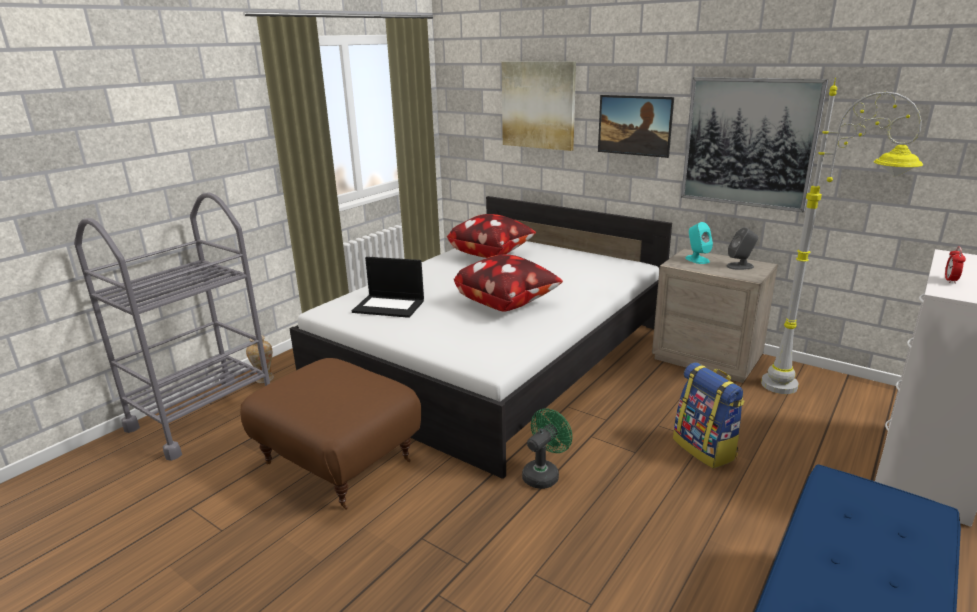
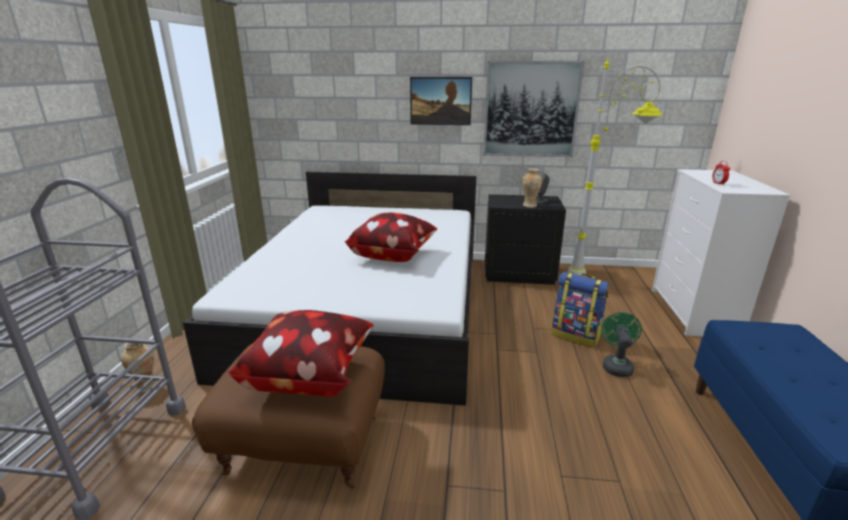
camera: 30 degrees left, 0 degrees up
(390, 306) = (289, 278): laptop -> none
(491, 254) = (334, 219): pillow -> pillow (309, 375)
(538, 105) = (352, 87): picture -> none
(544, 474) = (492, 390): green fan -> green fan (616, 365)
(697, 259) = (507, 200): turquoise speaker -> none
(707, 358) = (518, 273): beige nightstand -> black nightstand
(716, 271) = (529, 205): none -> vase

